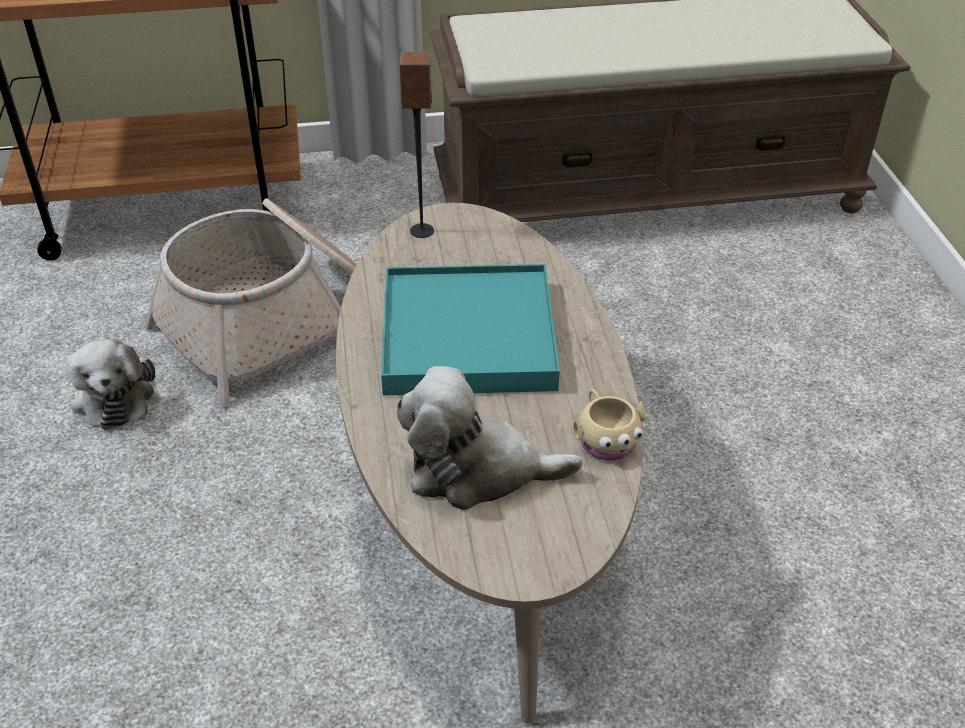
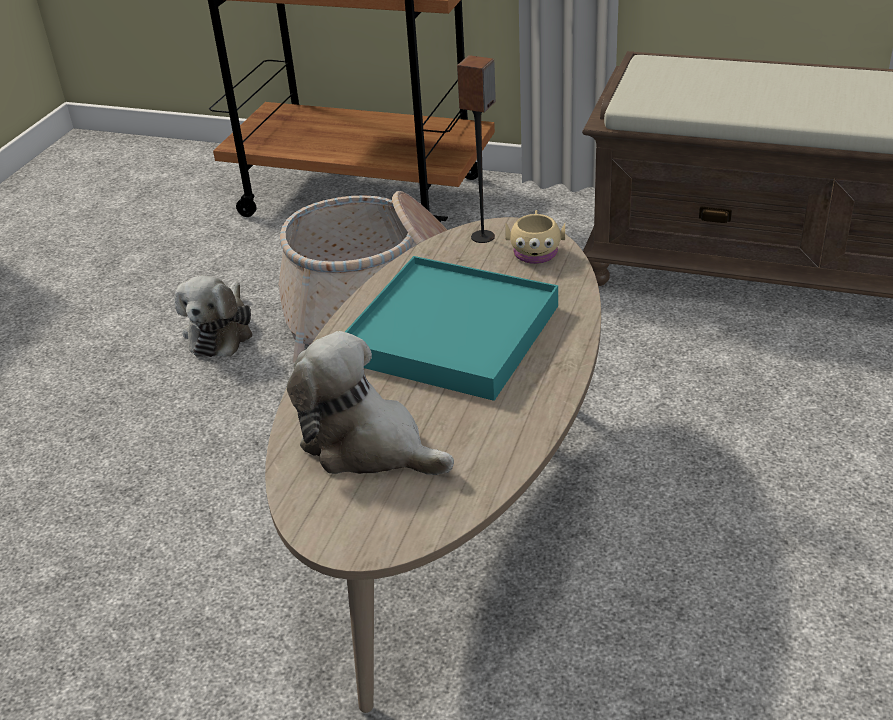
camera: 30 degrees right, 5 degrees down
(605, 439) = (503, 454): beige mug -> beige mug (535, 251)

